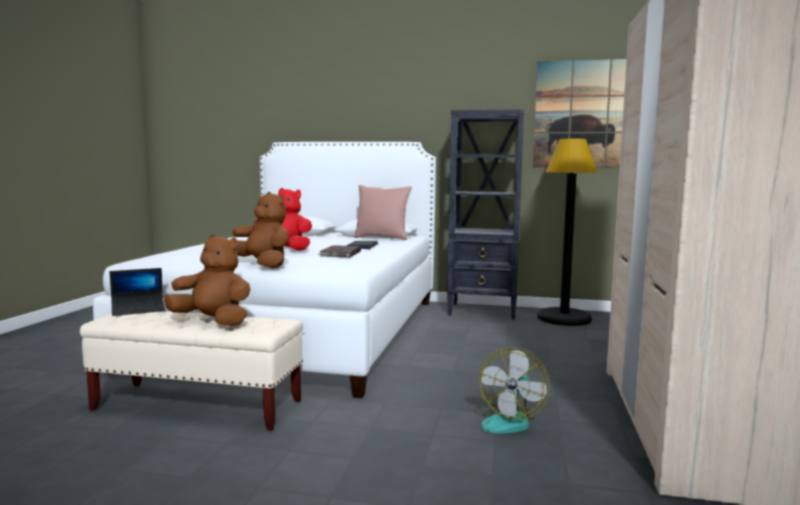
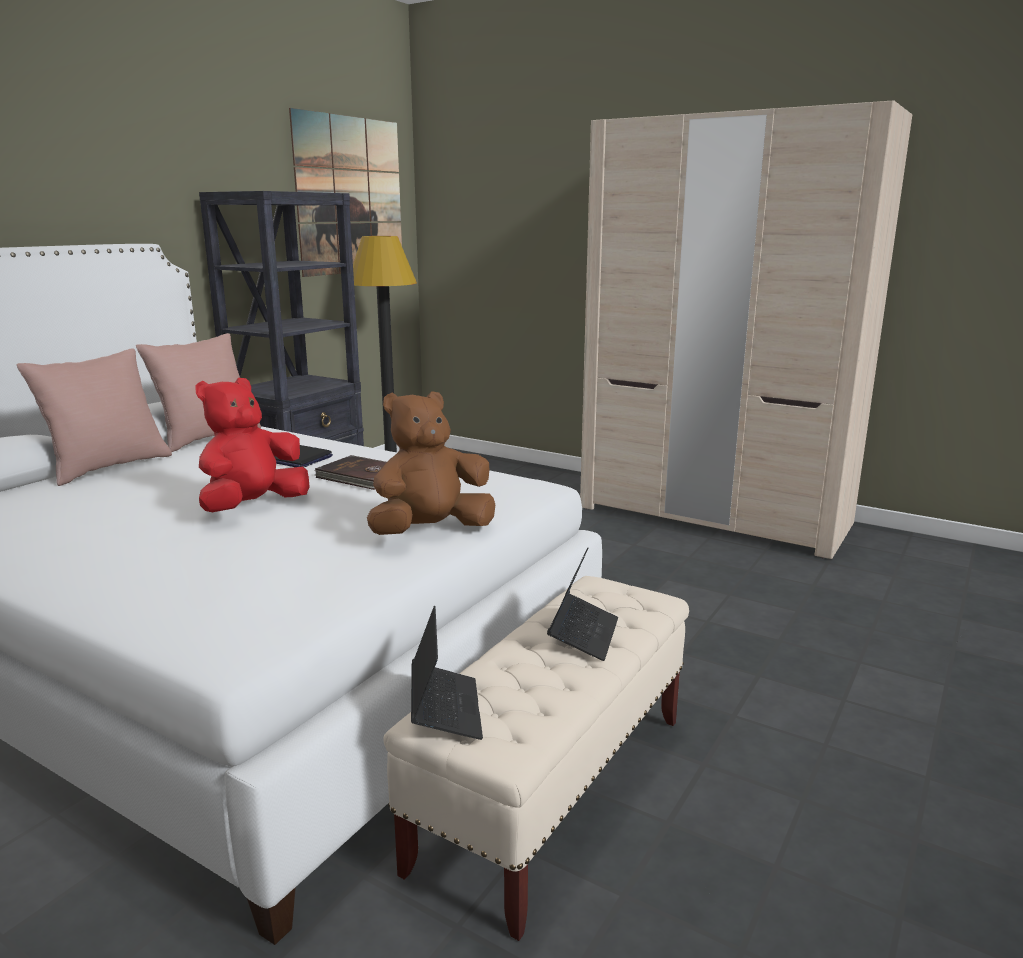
camera: 70 degrees left, 10 degrees up
(213, 322) = (583, 634): brown plush toy -> laptop
(325, 236) = (108, 467): none -> pink pillow
(508, 420) = (684, 578): fan -> none

